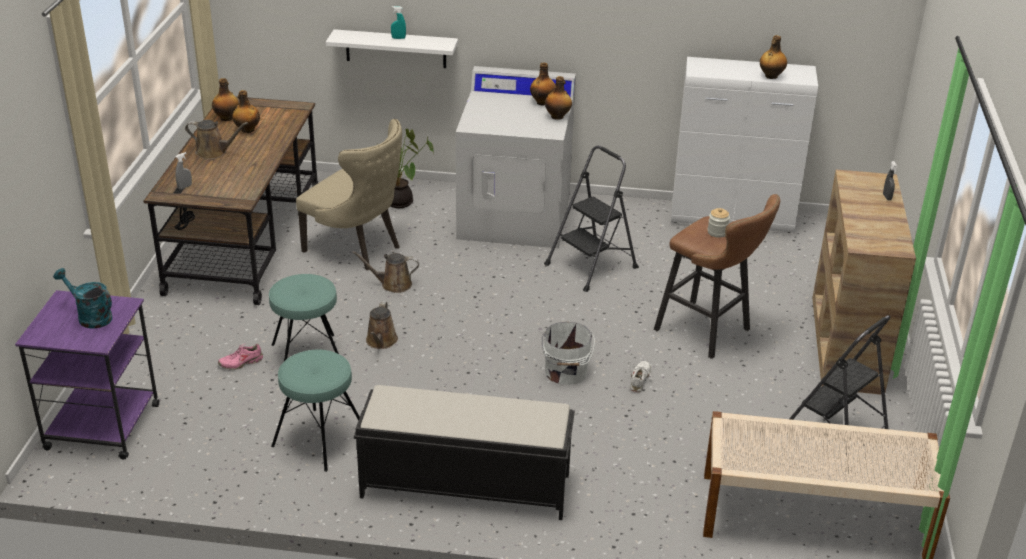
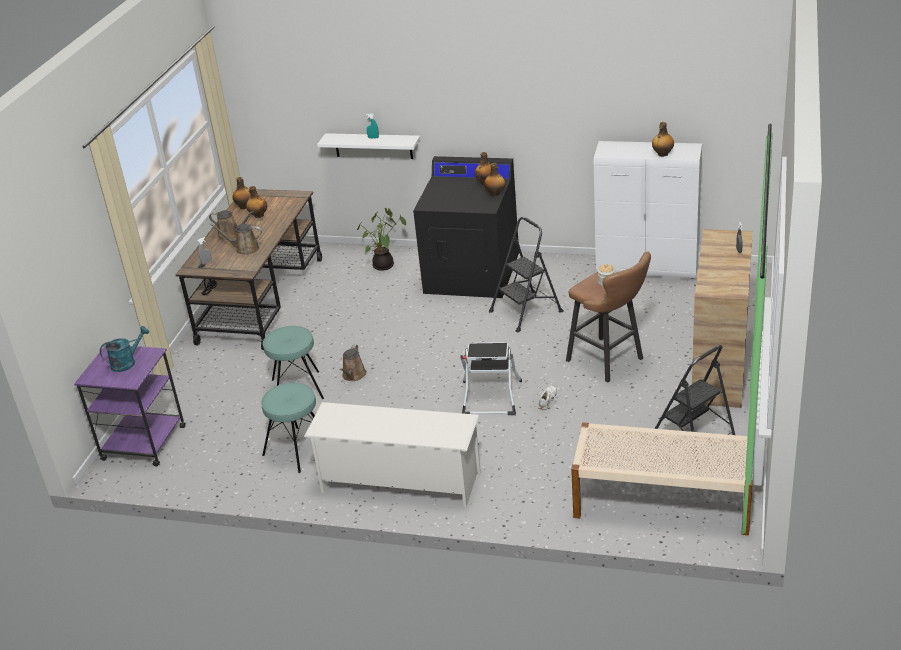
camera: 10 degrees right, 0 degrees up
(90, 316) = (127, 362): turquoise watering can -> turquoise watering can turned 105 degrees clockwise
(241, 362) = (248, 394): pink shoe -> none
(357, 248) = (345, 303): beige chair -> none
(393, 284) = (369, 331): brown watering can -> brown watering can (245, 249)
(464, 485) = (399, 482): black bench -> white shoe rack
(515, 215) = (472, 273): white washing machine -> black washing machine
(566, 373) = (490, 396): white bucket -> step ladder

